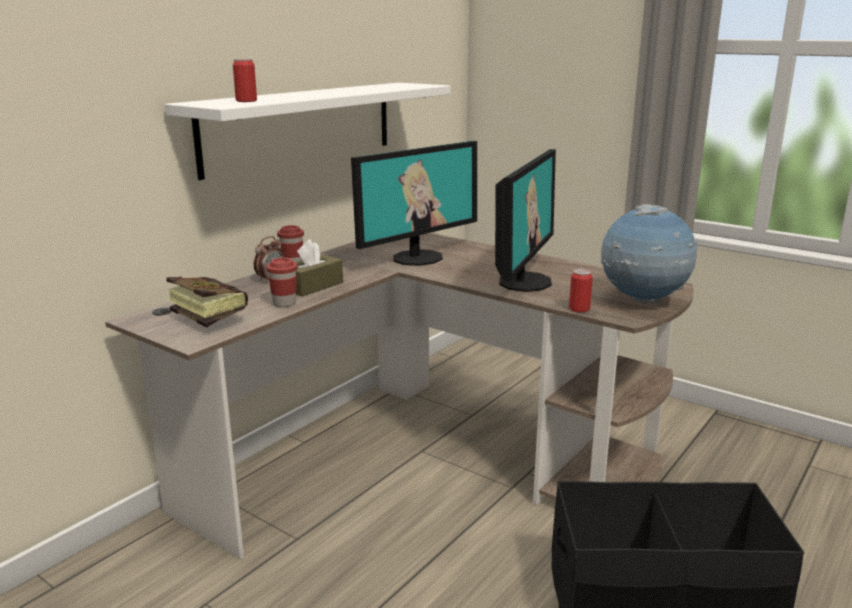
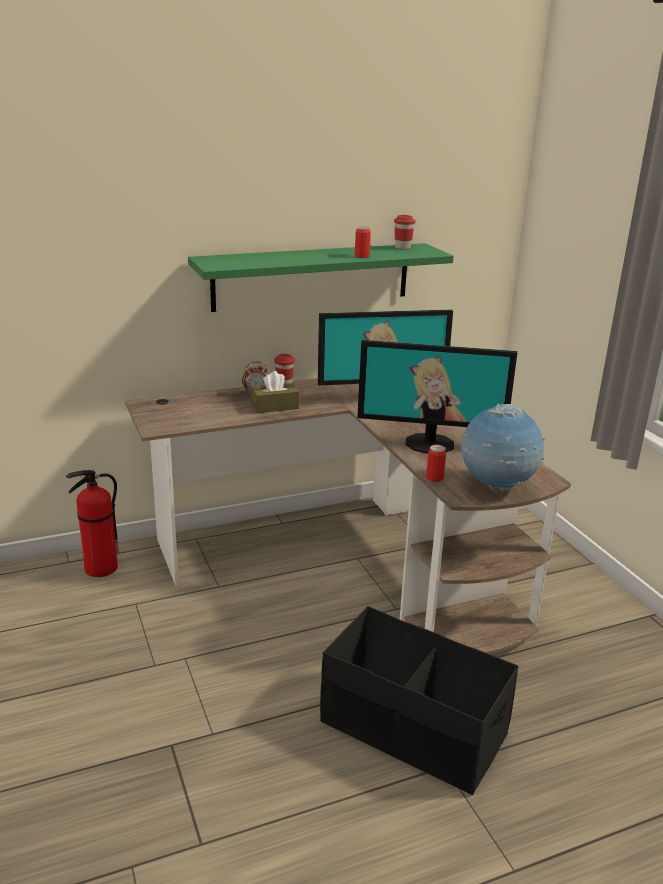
camera: 30 degrees right, 5 degrees up
(112, 578) = (100, 568): none -> fire extinguisher
(204, 316) = (180, 412): book -> none
(246, 101) = (241, 261): can -> can (362, 256)
(284, 303) = (239, 416): red cup -> red cup (402, 248)
(301, 126) = (312, 276): white shelf -> green shelf
(523, 282) = (429, 443): monitor -> monitor turned 45 degrees clockwise

